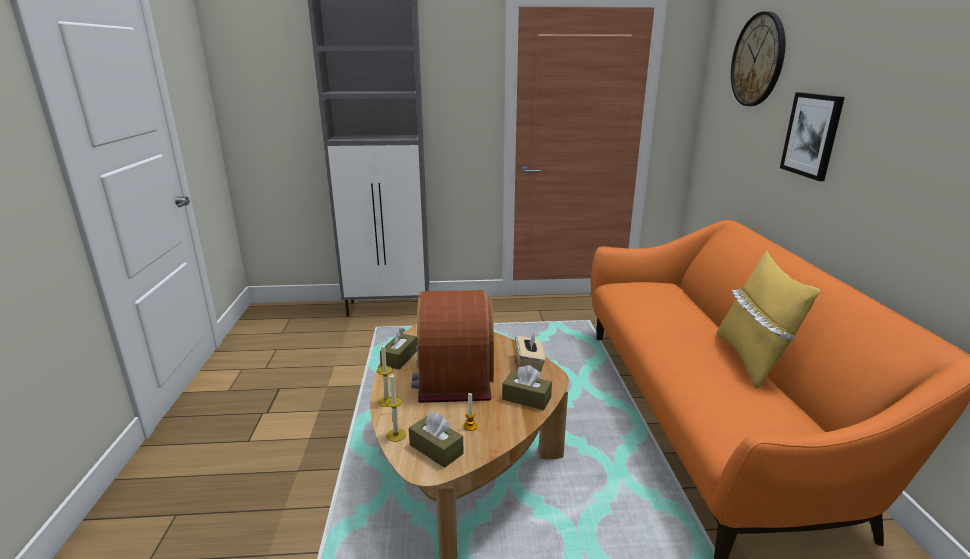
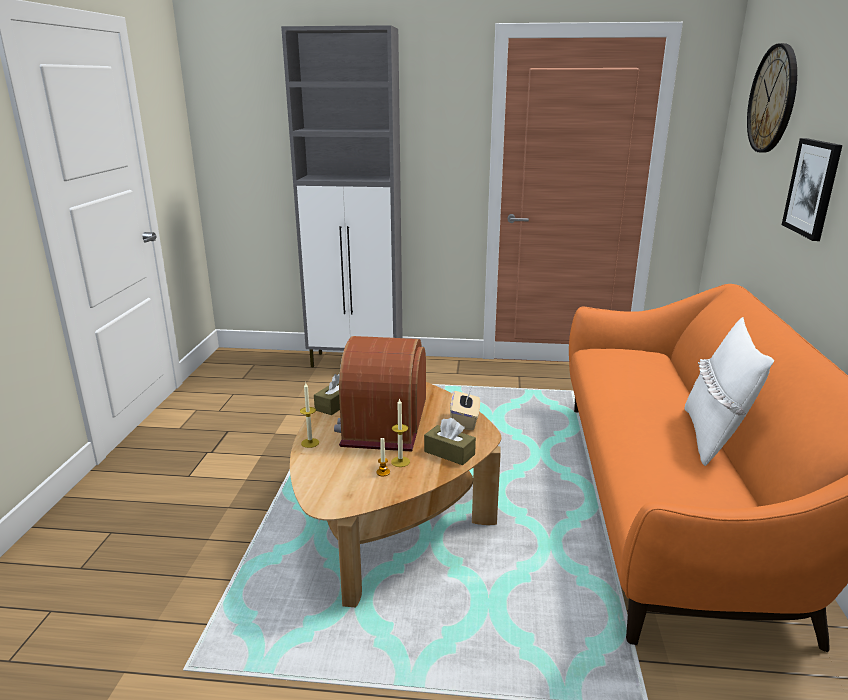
camera: 10 degrees right, 0 degrees up
(396, 435) = (309, 473): candle -> candle (400, 462)
(436, 449) = (342, 489): brown tissue box -> none
(751, 359) = (713, 437): yellow pillow -> white pillow

